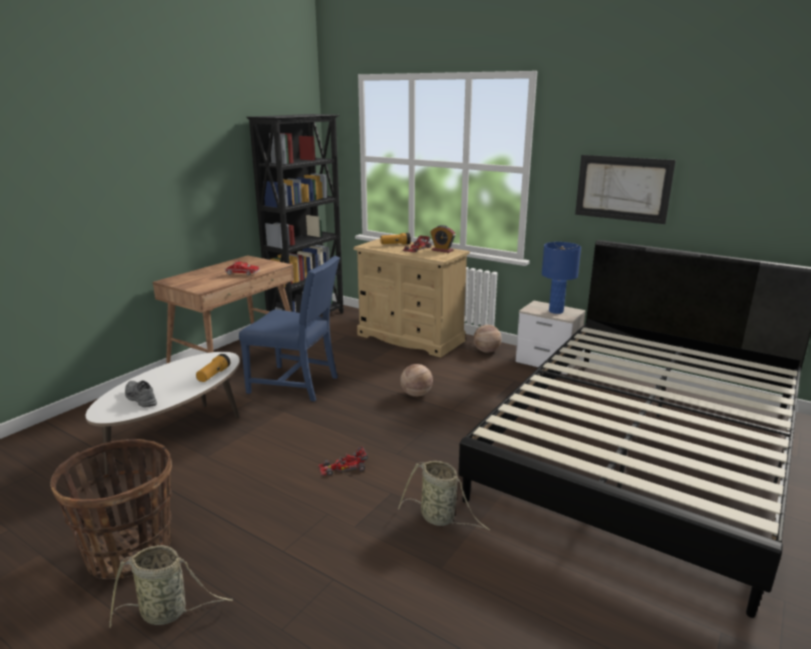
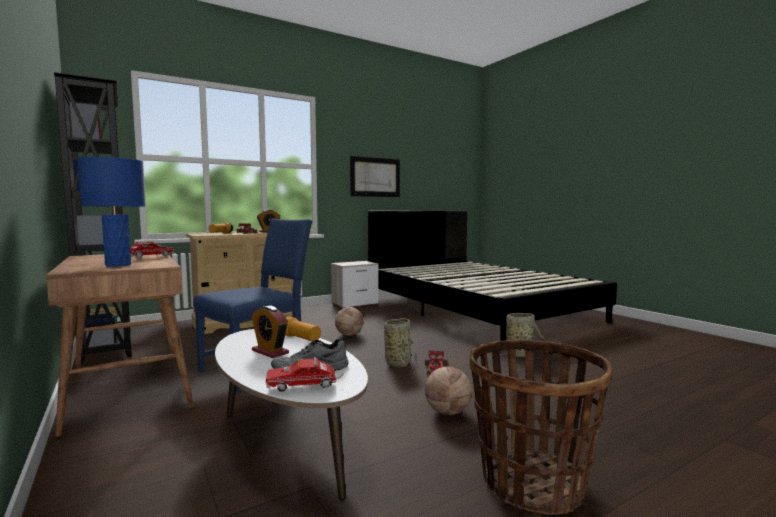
camera: 65 degrees left, 15 degrees down
(111, 404) = (305, 386): none -> toy truck
(168, 612) = (631, 462): basket -> basket (398, 363)
(178, 375) = (270, 352): none -> alarm clock
(486, 351) = (313, 310): basketball -> basketball (447, 412)
(556, 311) = (357, 263): blue table lamp -> blue table lamp (118, 265)

